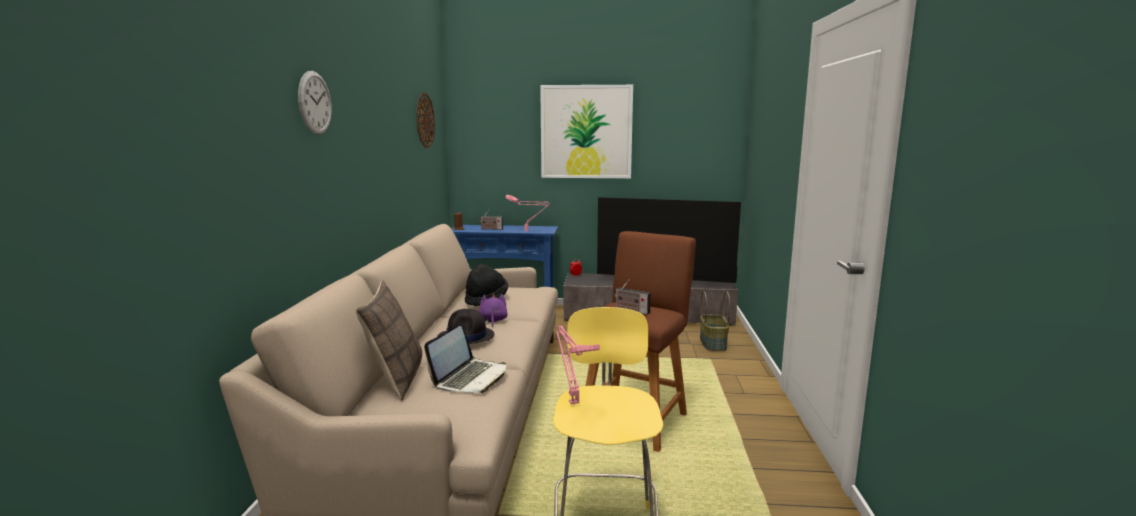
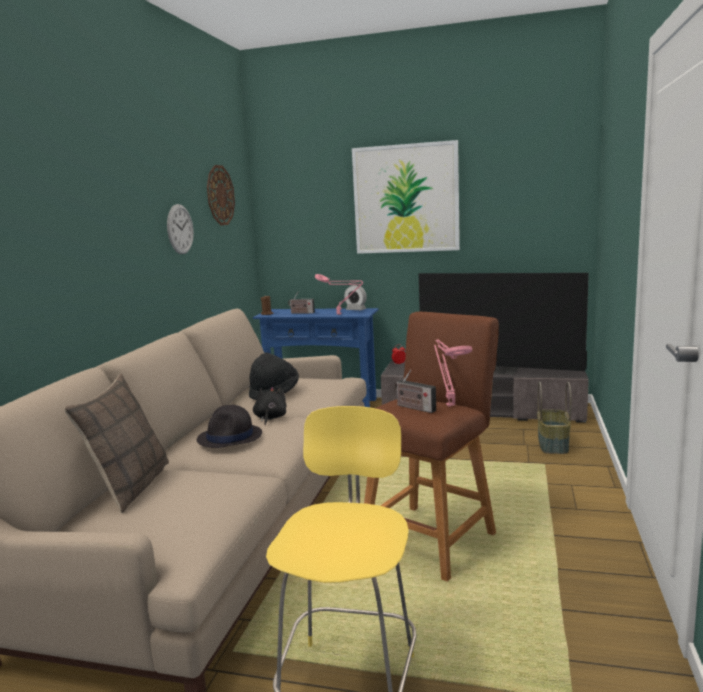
camera: 10 degrees right, 0 degrees up
(315, 103) = (53, 178): wall clock -> wall clock (180, 229)
(470, 378) = (210, 487): laptop -> none
(492, 321) = (270, 418): purple plush toy -> black plush toy
(539, 227) = (356, 310): none -> alarm clock
(573, 401) = (303, 522): pink table lamp -> pink table lamp (449, 405)

